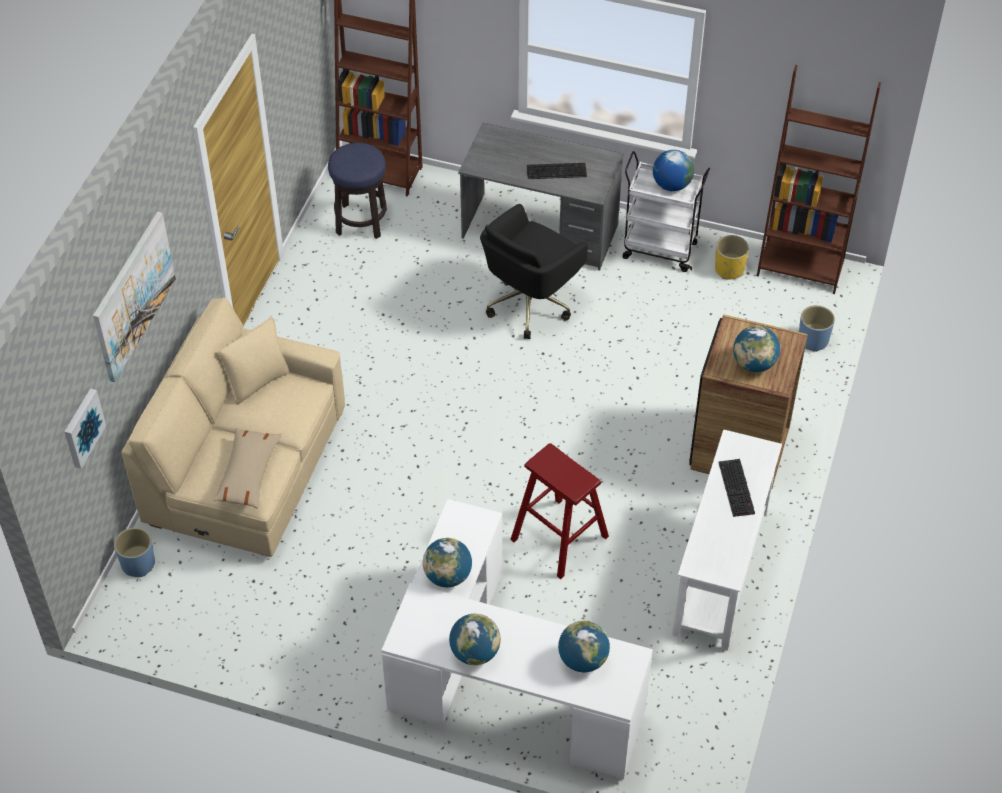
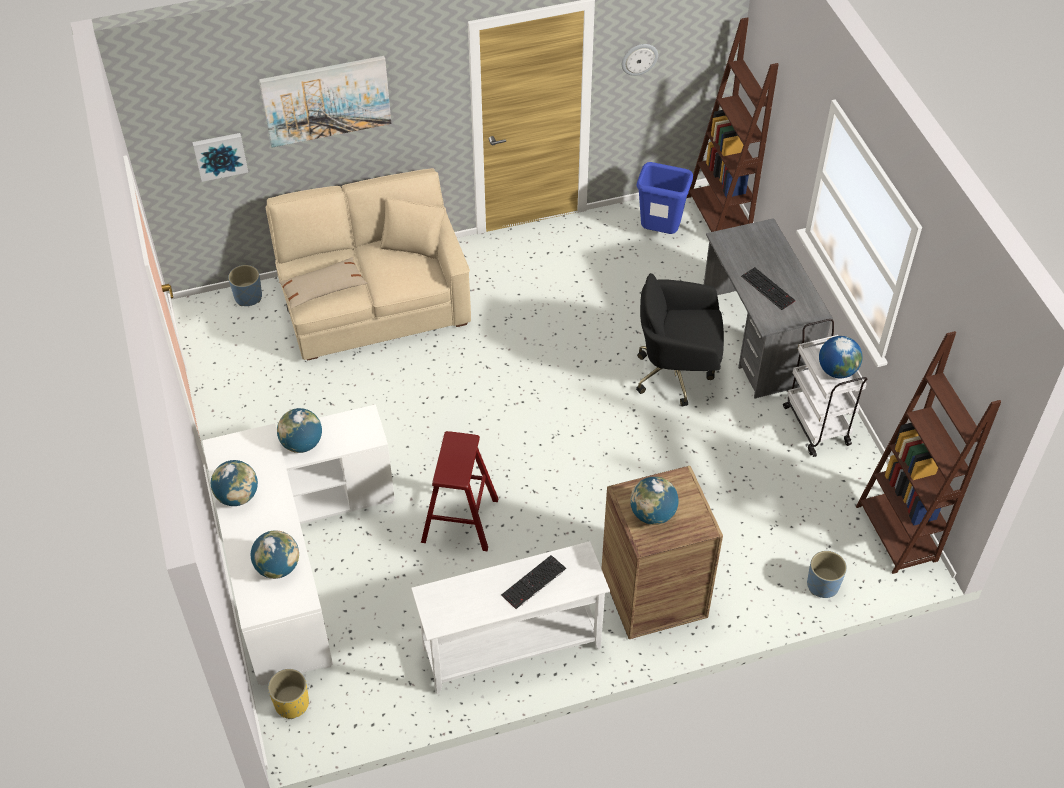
camera: 55 degrees right, 0 degrees up
(284, 69) = (639, 59): none -> wall clock
(361, 221) = (660, 233): stool -> blue trash can
(729, 269) = (843, 483): yellow planter -> yellow planter (292, 703)

